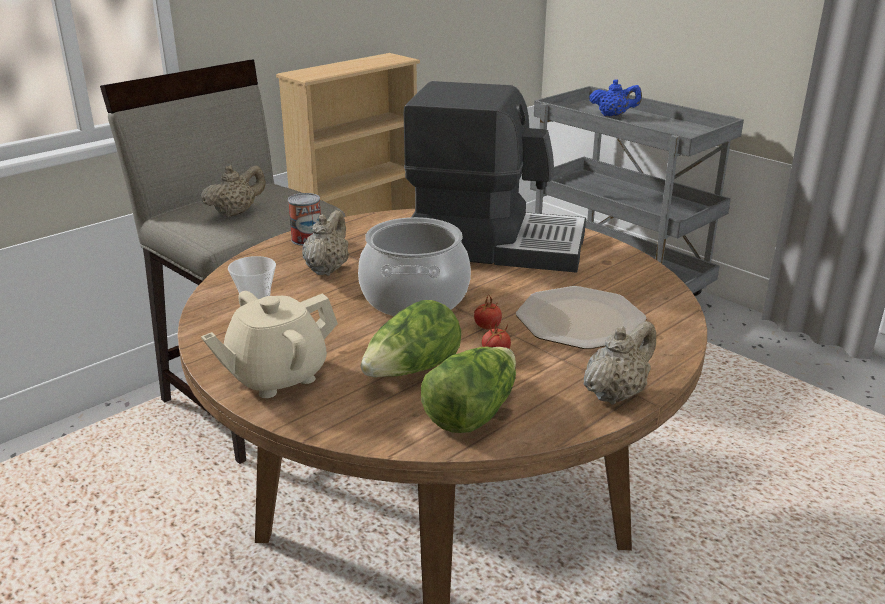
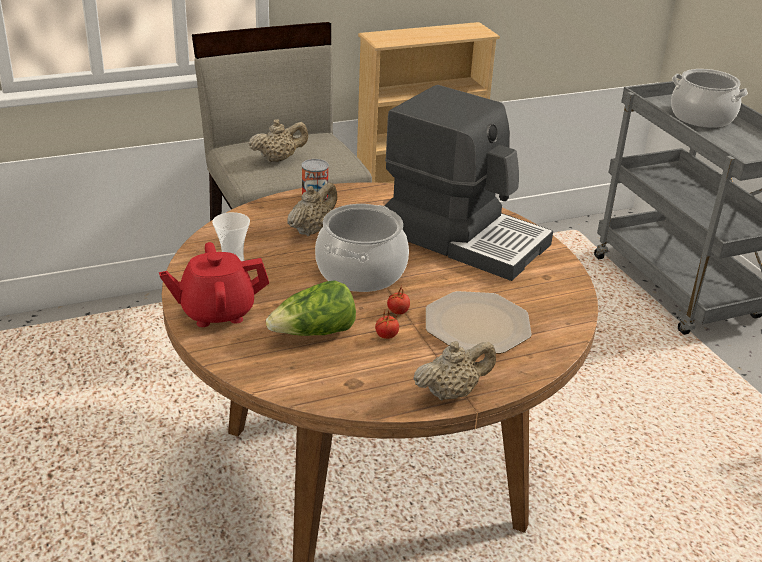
camera: 20 degrees right, 5 degrees up
(276, 376) = (217, 312): beige teapot -> red teapot
(472, 411) = (333, 376): lettuce -> none
(613, 115) = (702, 117): blue teapot -> cooking pot

